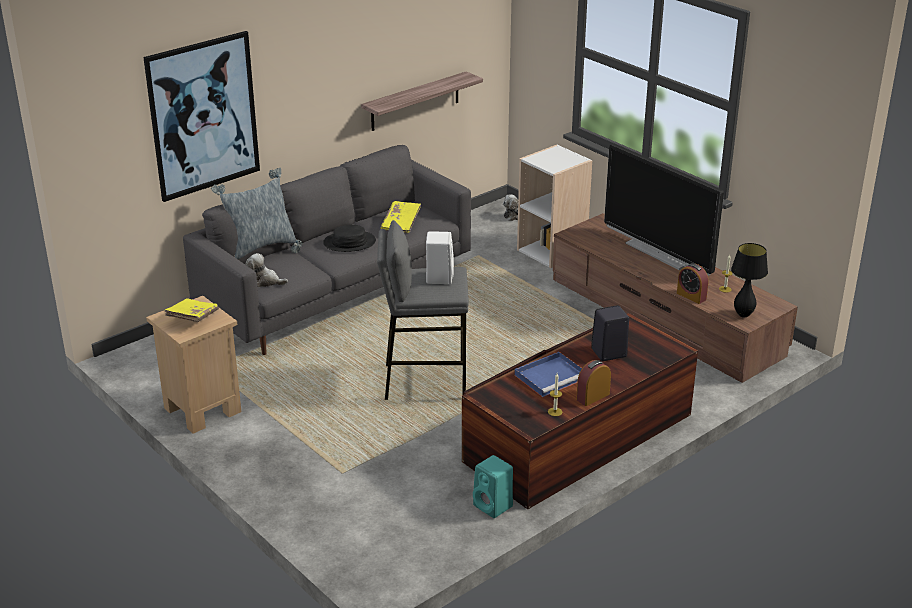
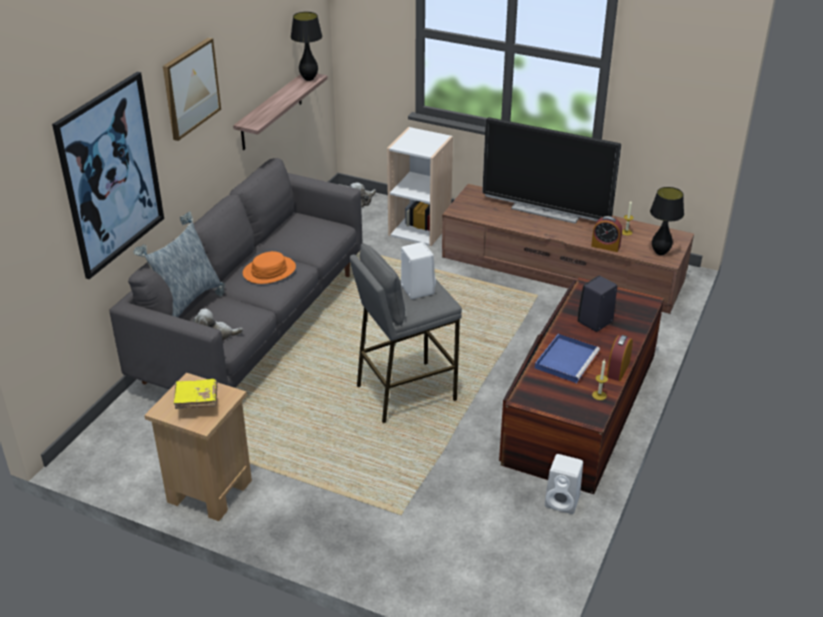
camera: 25 degrees left, 5 degrees up
(310, 58) = (190, 88): none -> picture
(349, 242) = (269, 271): black hat -> orange hat
(401, 224) = (303, 239): yellow book -> none
(463, 78) = (308, 79): none -> black table lamp
(494, 506) = (563, 501): turquoise speaker -> white speaker

